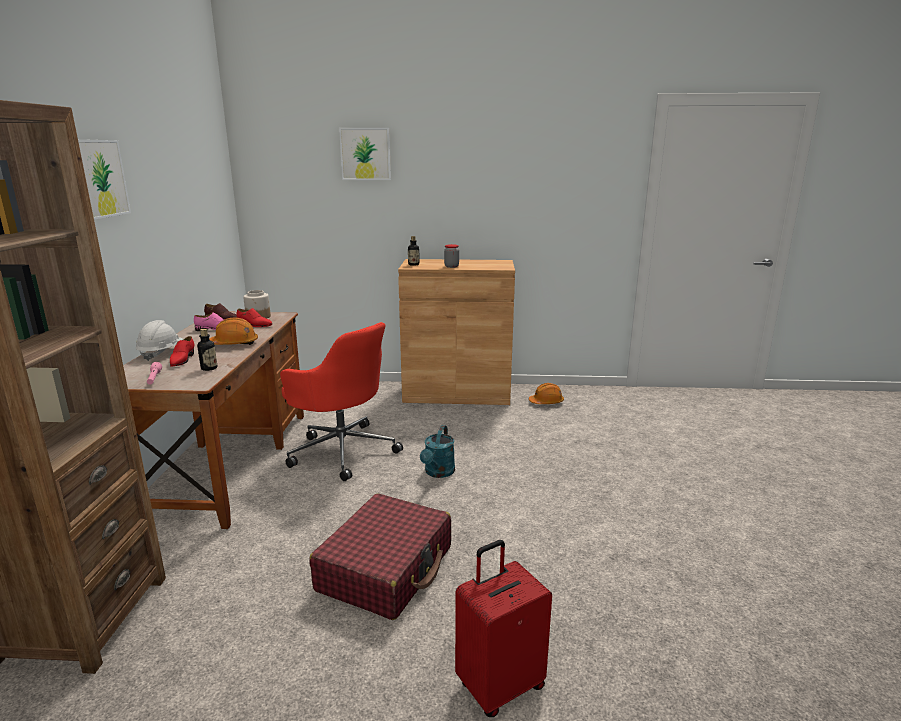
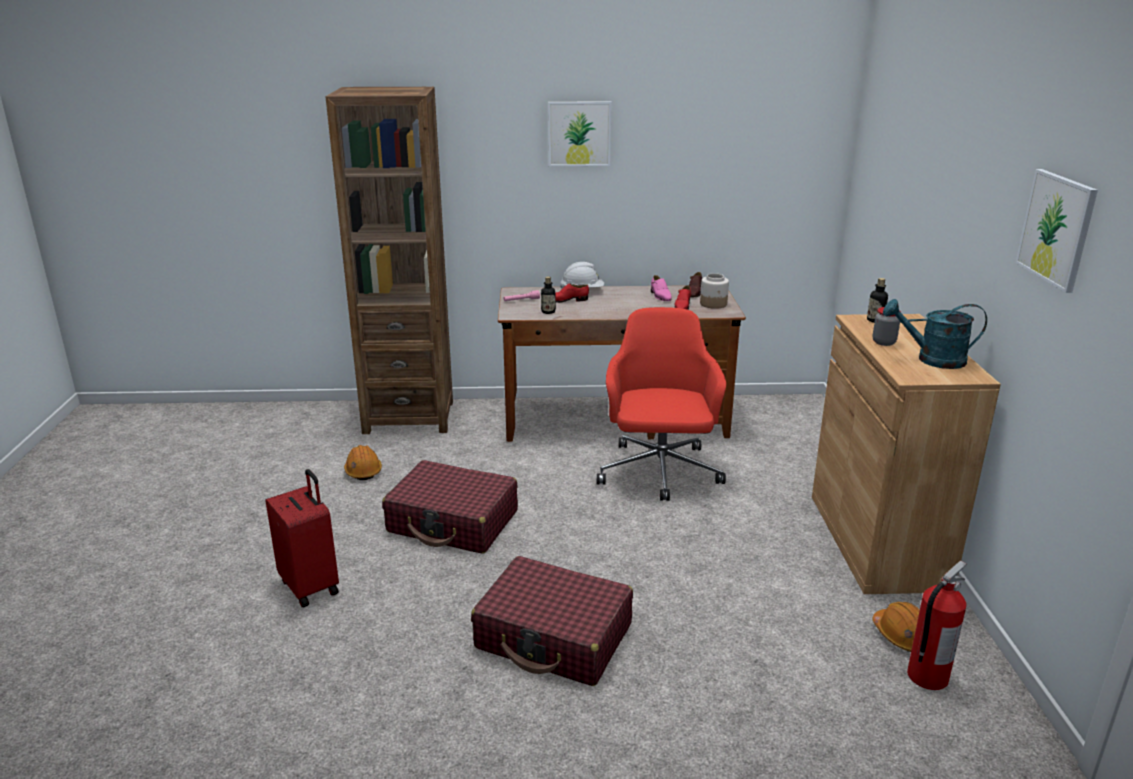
camera: 85 degrees right, 5 degrees up
(234, 344) = (617, 309): orange hard hat -> orange hard hat (363, 471)
(342, 450) = (659, 473): red office chair -> red office chair turned 150 degrees clockwise
(365, 154) = (928, 143): picture -> picture (1056, 229)
(438, 473) = (626, 539): turquoise watering can -> turquoise watering can (932, 360)
(566, 512) = (554, 637): none -> red suitcase
(578, 402) = (926, 676): none -> fire extinguisher

